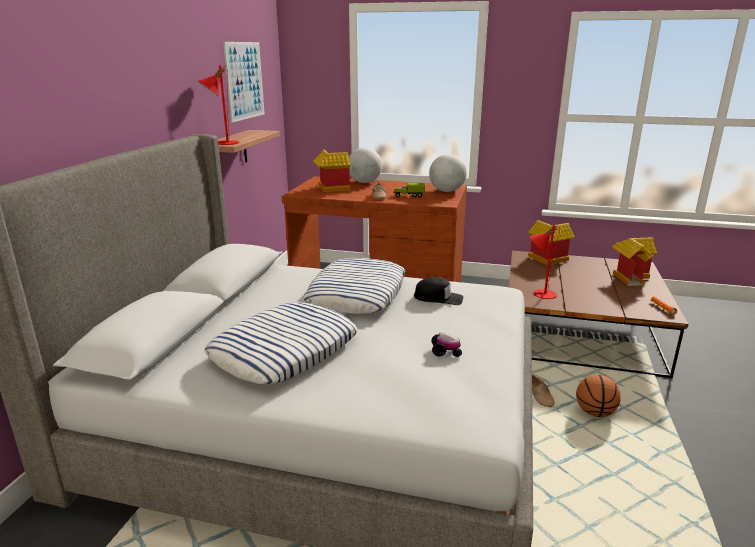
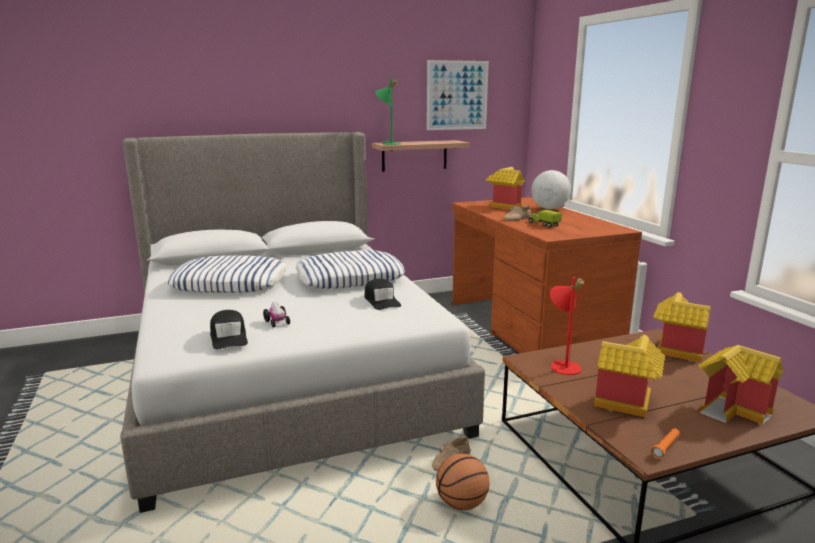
camera: 55 degrees right, 5 degrees down
(222, 143) = (388, 143): red table lamp -> green table lamp
(446, 191) = (595, 230): globe -> none
(470, 381) = (229, 337): none -> black cap
(607, 298) = (626, 404): none -> toy house

